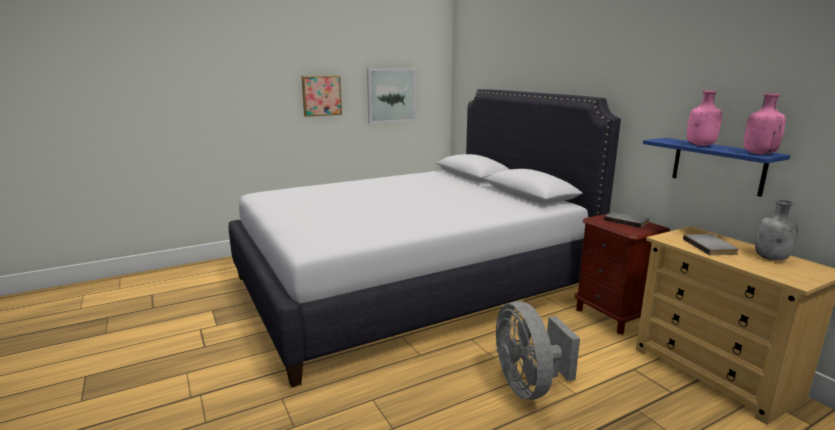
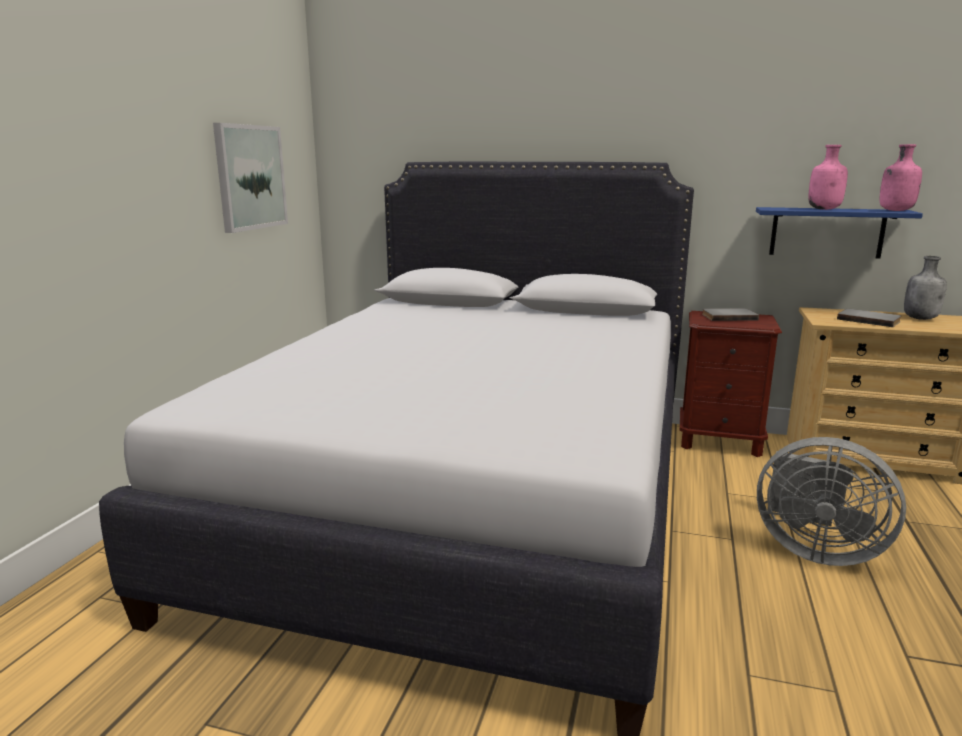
camera: 45 degrees left, 0 degrees up
(321, 95) = (149, 177): picture -> none

